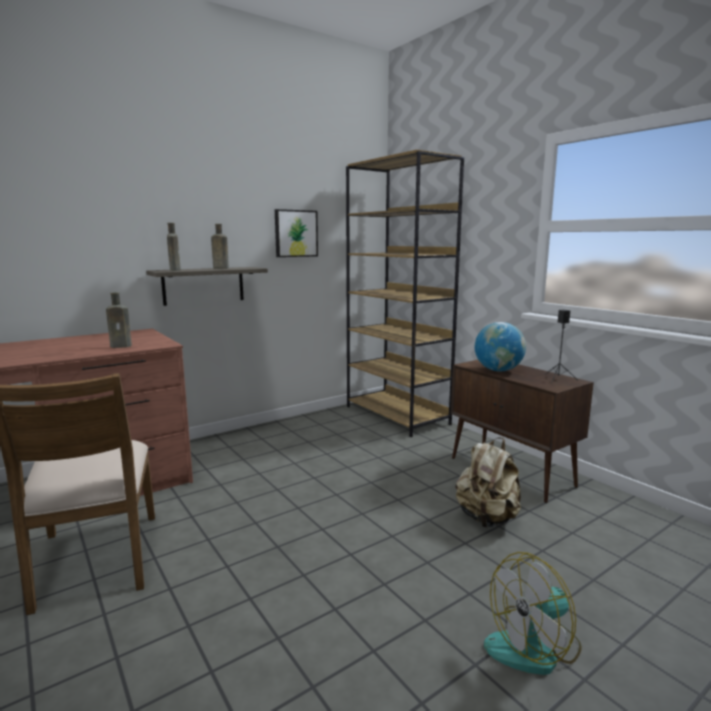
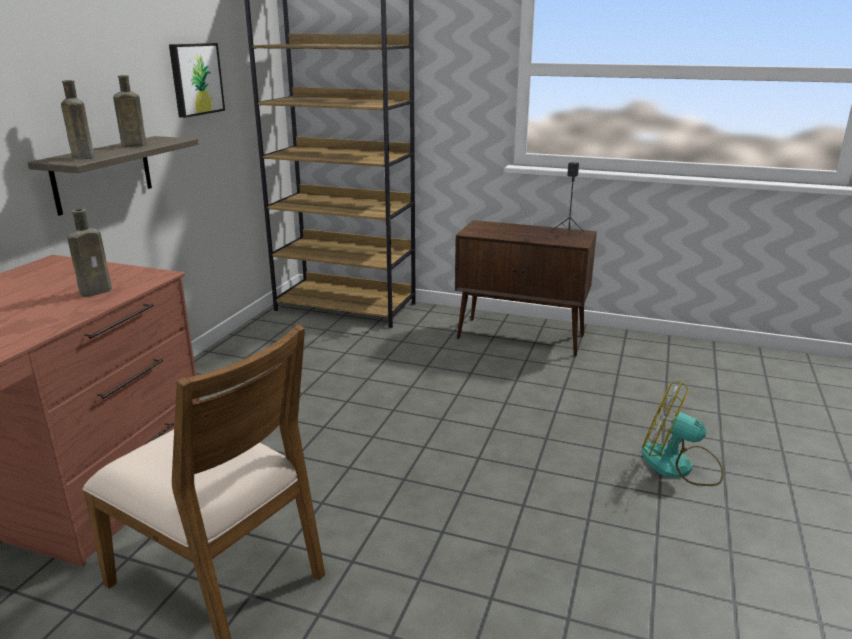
camera: 35 degrees left, 10 degrees up
(487, 518) = (548, 385): beige backpack -> none
(498, 370) = (507, 234): globe -> none
(534, 647) = (679, 466): fan -> fan turned 90 degrees clockwise

